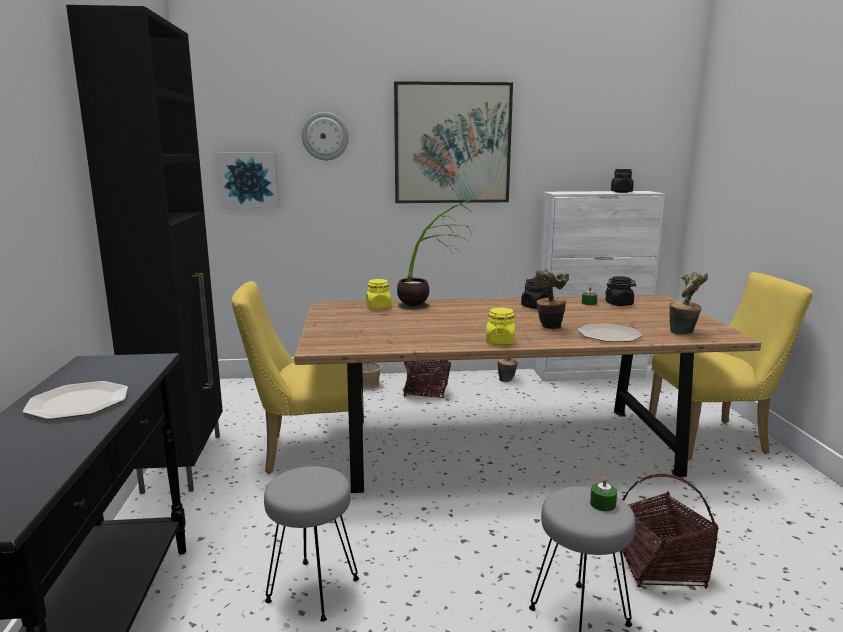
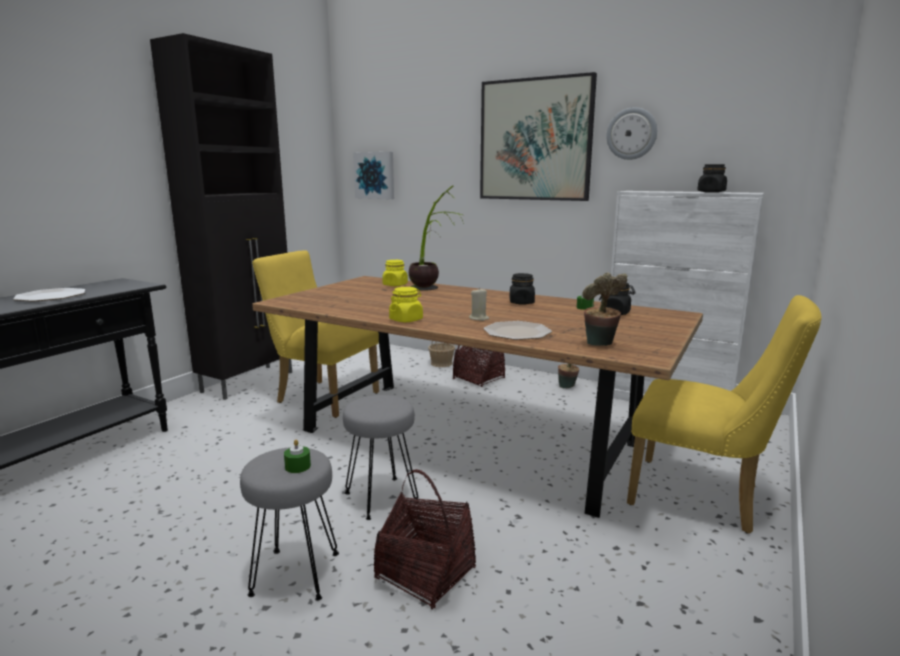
camera: 35 degrees right, 0 degrees up
(312, 589) = (184, 477): grey stool -> grey stool (381, 497)
(325, 136) = (428, 136): wall clock -> wall clock (631, 133)
(548, 328) = (479, 318): potted plant -> beige candle

